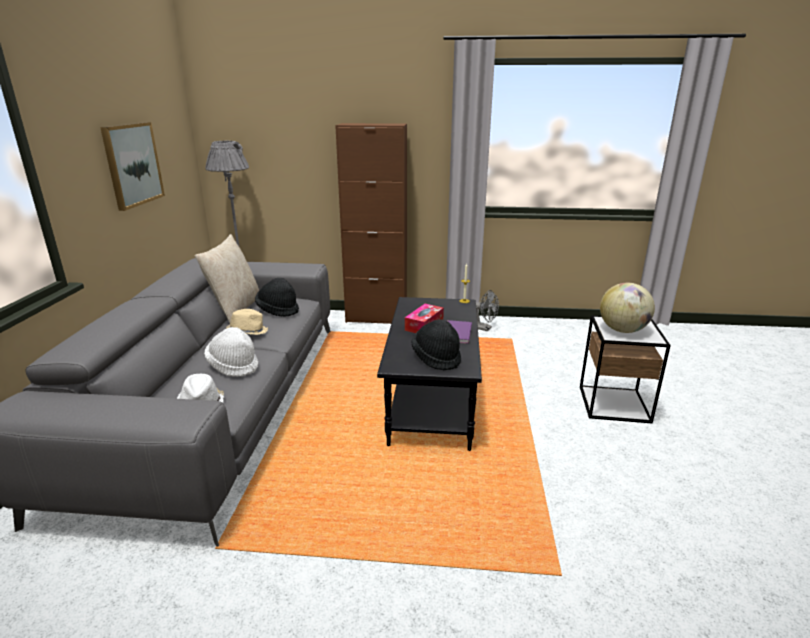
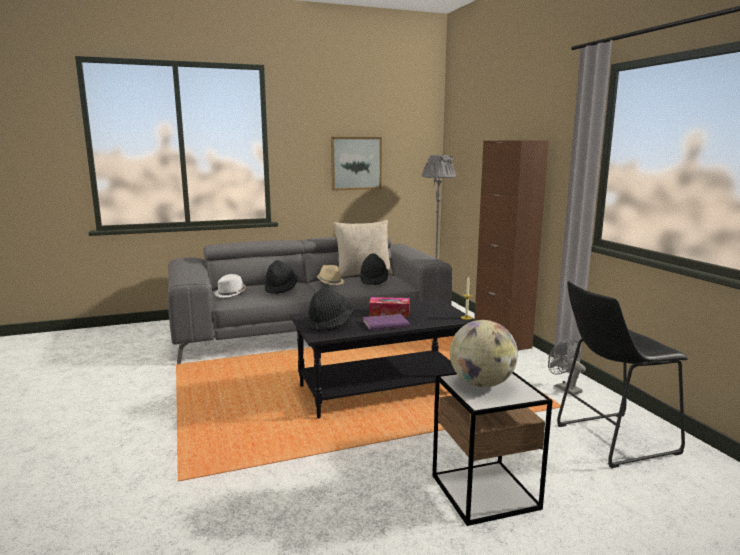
camera: 65 degrees right, 10 degrees down
(233, 366) = (280, 289): white hat -> black hat
(484, 328) = (564, 388): grey fan -> grey fan turned 150 degrees clockwise
(562, 341) = (610, 439): none -> black stool

